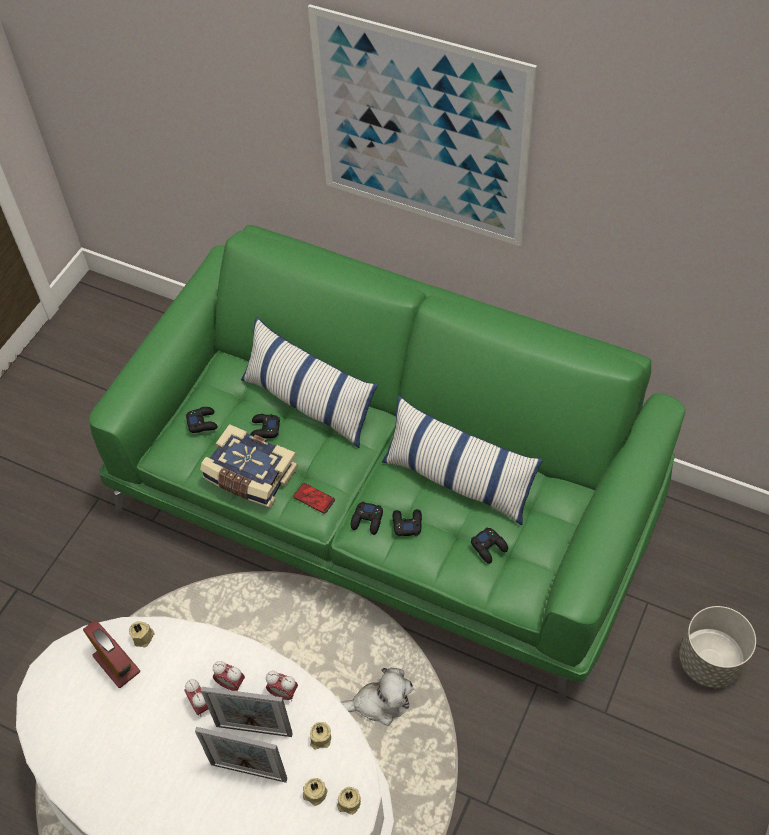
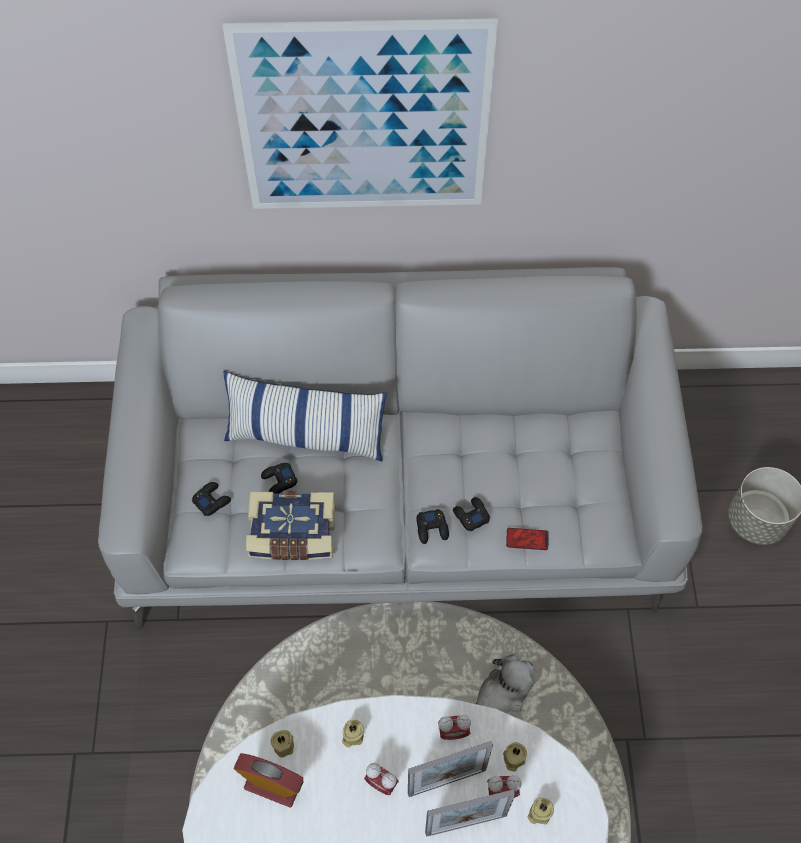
camera: 30 degrees left, 5 degrees up
(231, 684) = (398, 748): alarm clock -> alarm clock (502, 792)
(314, 498) = (368, 529): phone -> phone (527, 539)
(349, 803) = (574, 805): beige candle -> beige candle (352, 736)
(389, 500) = (400, 496): green sofa -> grey sofa
(458, 479) = (492, 452): pillow -> none
(489, 547) = (558, 505): black game controller -> none

